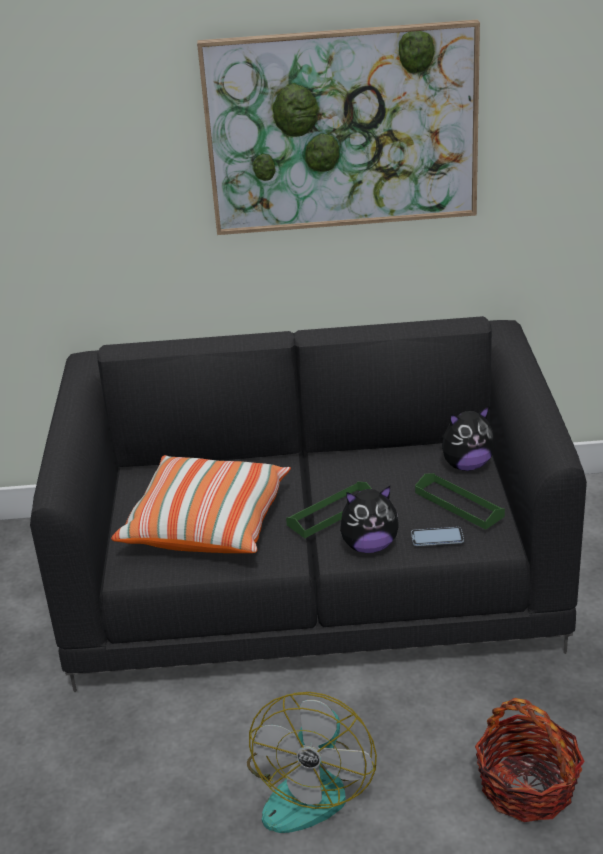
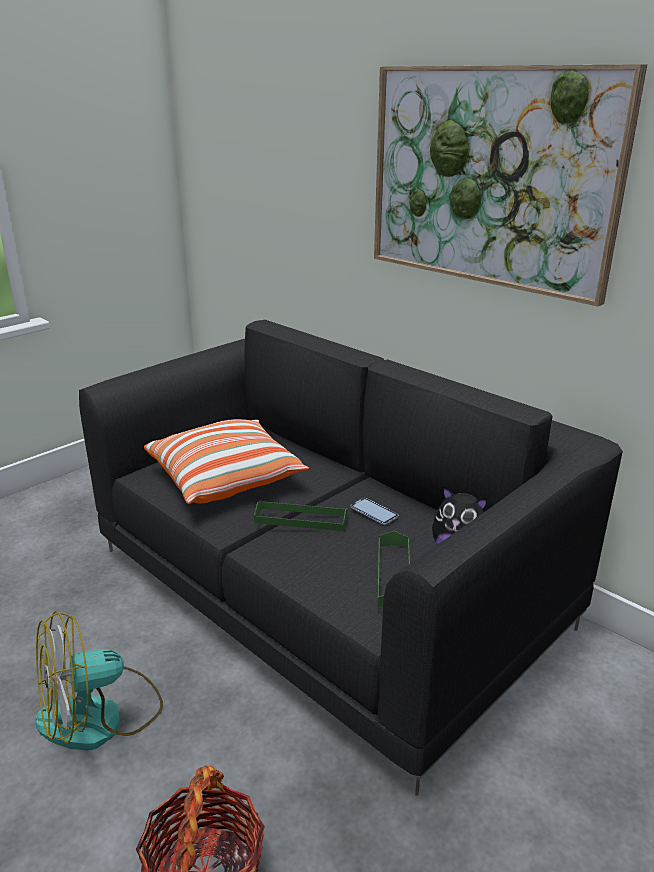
camera: 45 degrees right, 5 degrees down
(369, 546) = (285, 558): plush toy -> none
(437, 538) = (335, 586): phone -> phone (374, 512)

